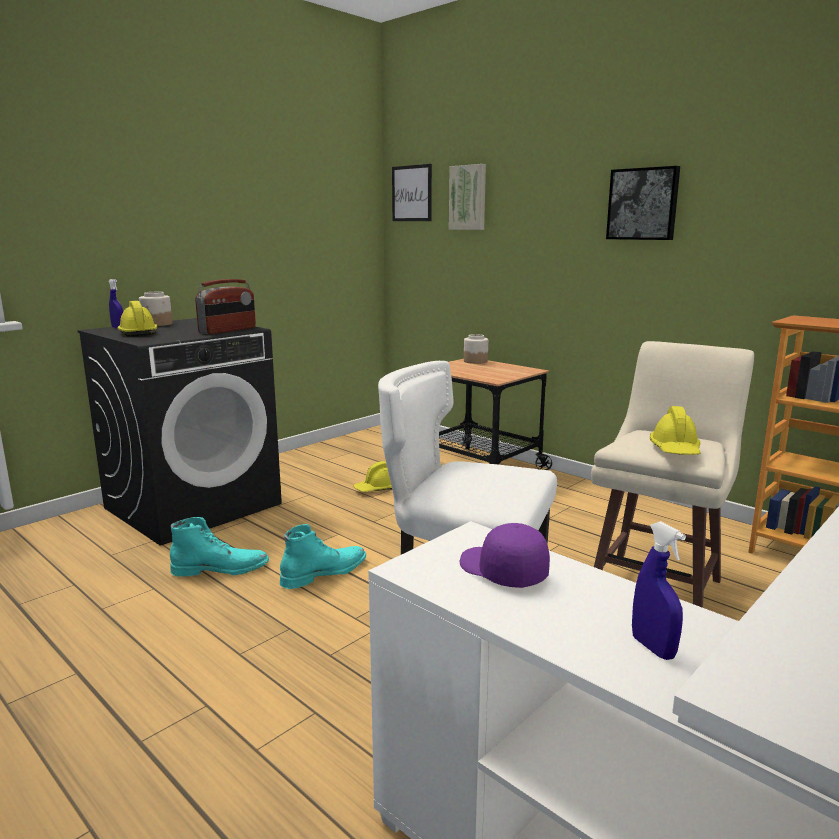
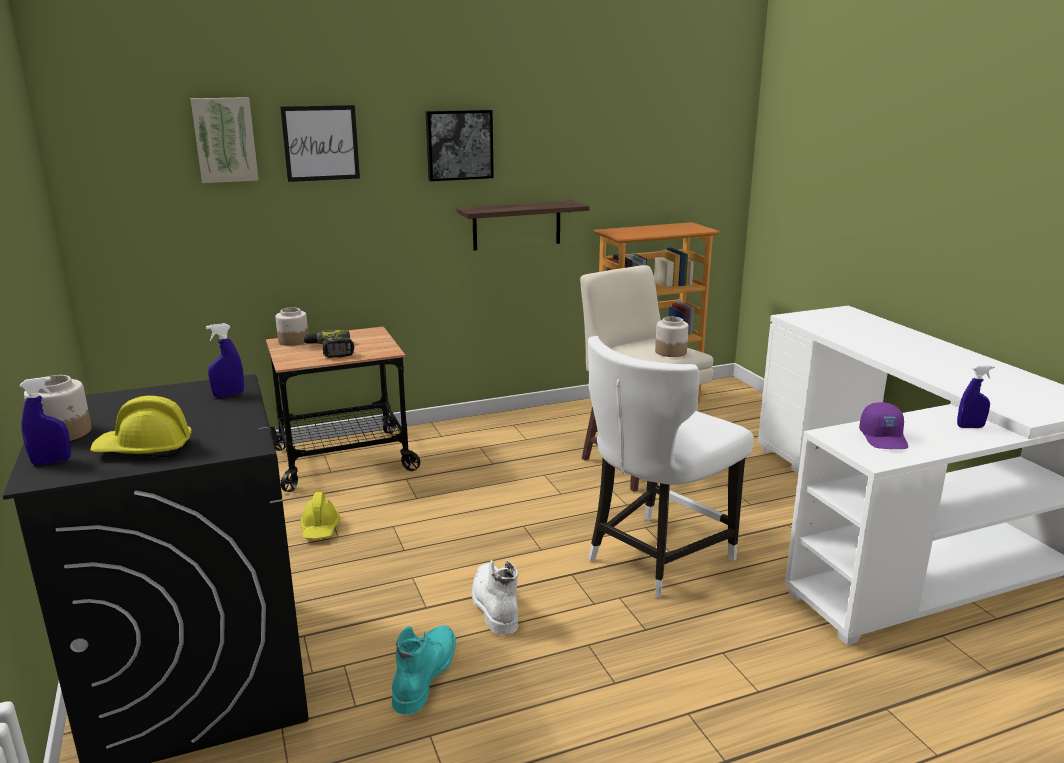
camera: 65 degrees left, 5 degrees up
(228, 330) = (228, 395): radio -> blue spray bottle
(324, 572) = (493, 604): turquoise boot -> white boot
(412, 193) = (109, 134): picture -> picture (321, 143)
(471, 370) = (330, 351): none -> power drill
(501, 571) = (884, 438): purple cap -> purple cap turned 75 degrees counterclockwise
(675, 450) = (670, 352): yellow hard hat -> jar
(696, 296) = (517, 225): none -> shelf

